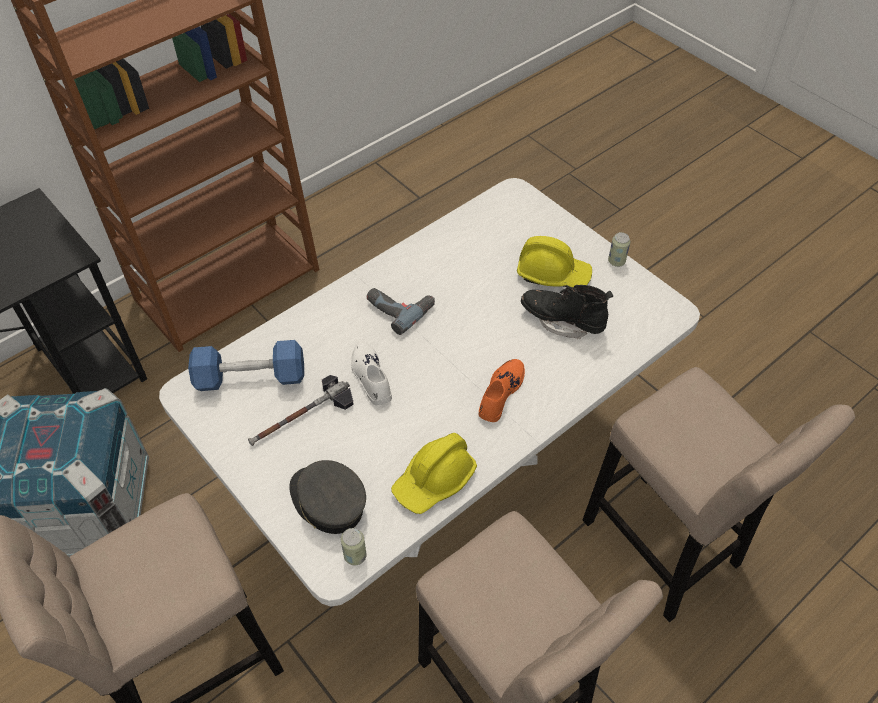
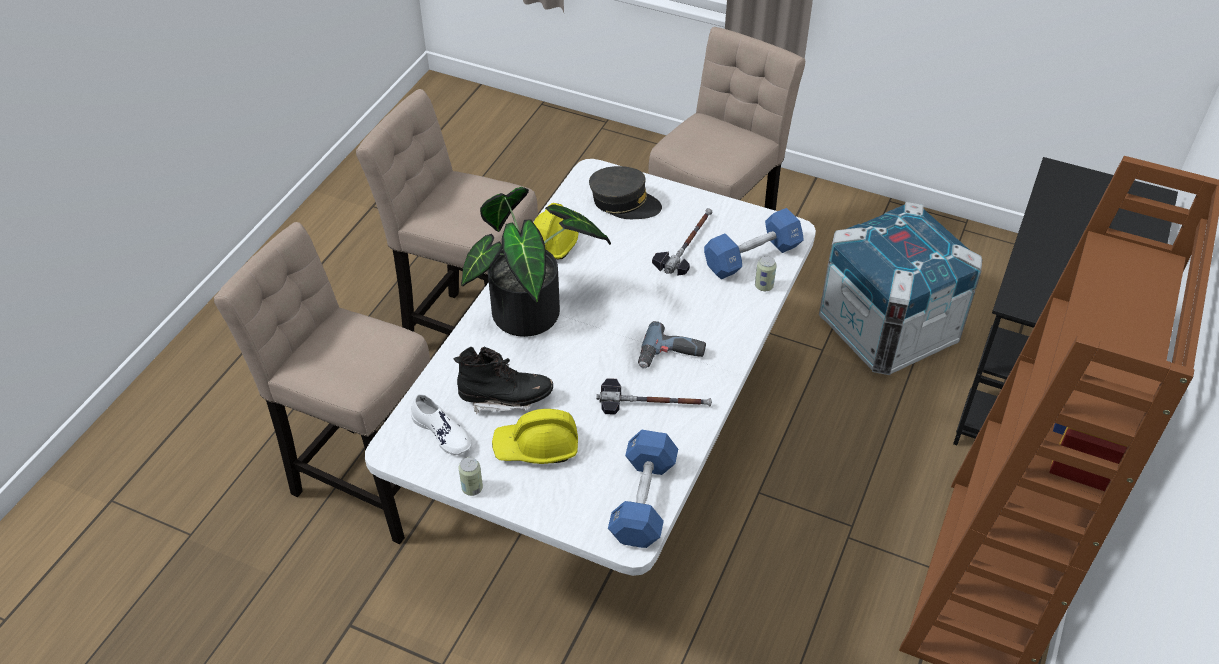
camera: 155 degrees right, 5 degrees down
(355, 556) = (583, 182): can -> can (764, 286)
(371, 377) = (653, 290): white shoe -> white shoe (442, 432)
(439, 275) = (654, 402): none -> hammer
(491, 212) = (643, 500): none -> blue dumbbell
(500, 393) = (534, 315): orange shoe -> potted plant

